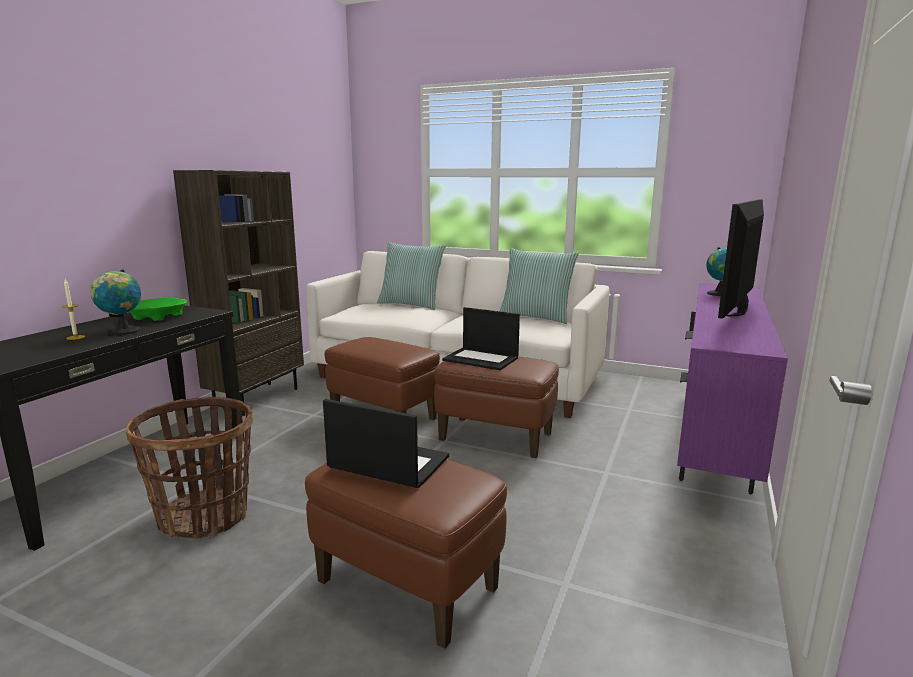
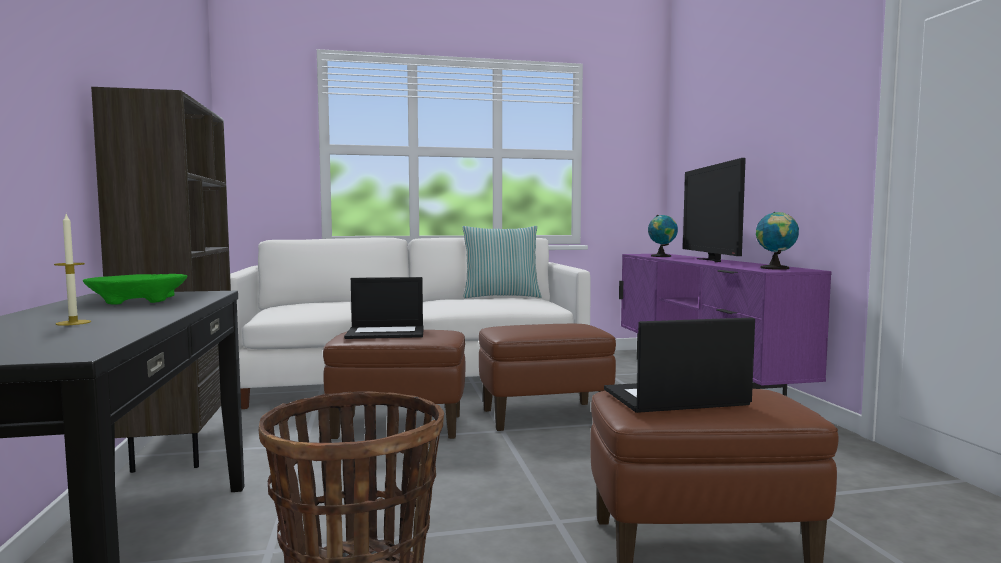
camera: 35 degrees left, 10 degrees down
(121, 331) = (140, 312): globe -> globe (776, 268)
(411, 304) = (345, 300): pillow -> none
(482, 359) = (528, 328): laptop -> laptop (387, 333)

